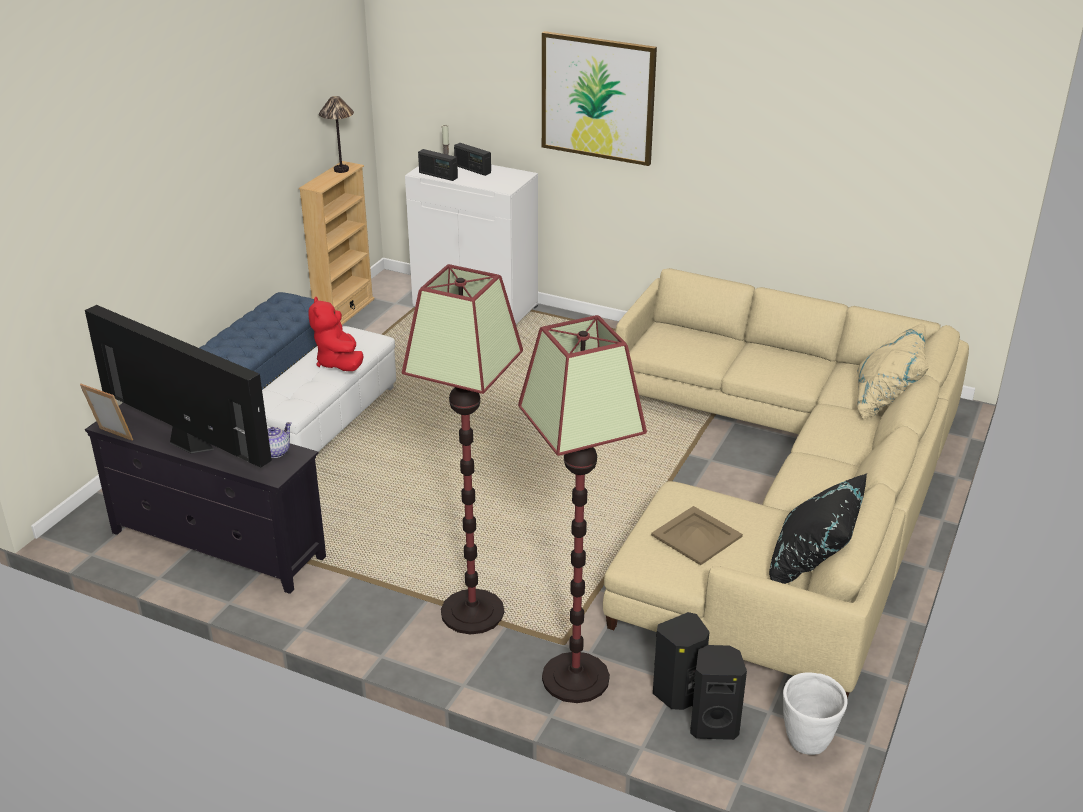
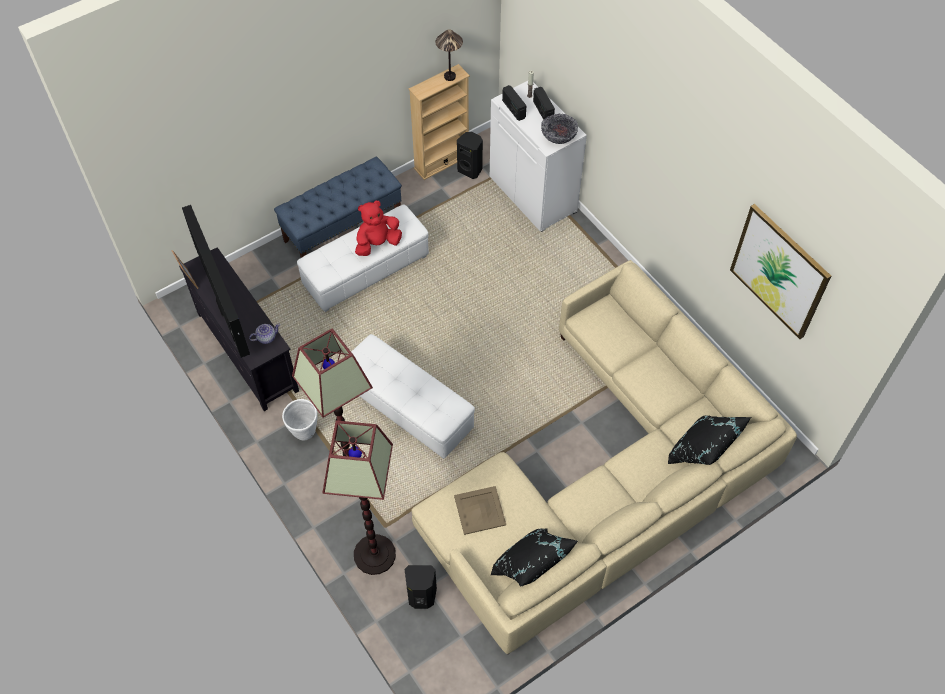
camera: 30 degrees right, 25 degrees up
(339, 363) = (377, 243): red plush toy -> red plush toy turned 45 degrees clockwise
(488, 521) = (407, 408): none -> white ottoman
(509, 181) = (558, 137): none -> bowl
(598, 98) = (629, 114): picture -> picture (779, 271)
(713, 725) = (424, 627): black speaker -> black speaker (470, 169)
(807, 743) = (465, 668): white planter -> white planter (304, 432)
(885, 400) = (702, 452): beige pillow -> black pillow

